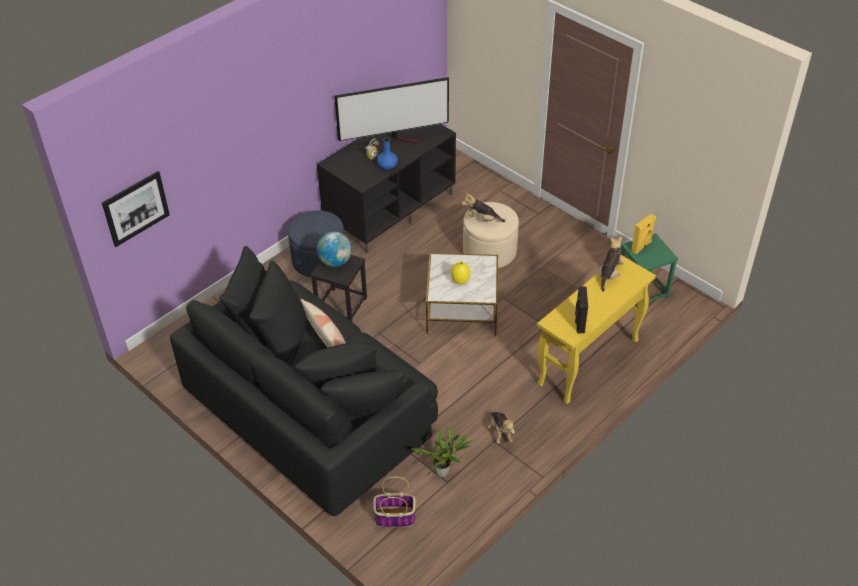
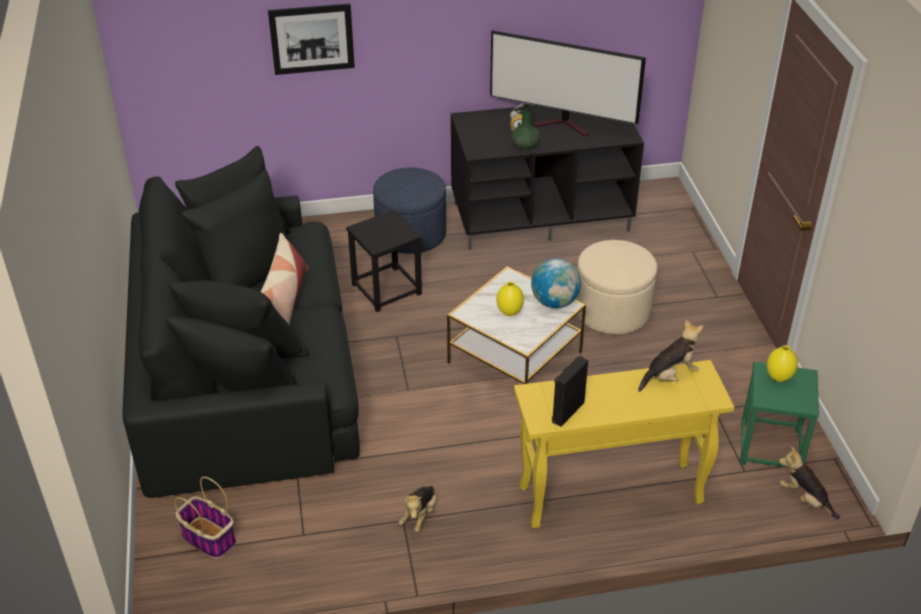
camera: 35 degrees right, 5 degrees down
(136, 208) = (169, 56): picture -> picture (312, 39)
(335, 261) = (386, 225): globe -> globe (554, 302)
(387, 166) = (525, 145): blue vase -> green vase
(444, 472) = (311, 521): potted plant -> none
(482, 220) = (604, 258): plush toy -> plush toy (805, 499)
(641, 247) = (779, 377): yellow speaker -> yellow vase

